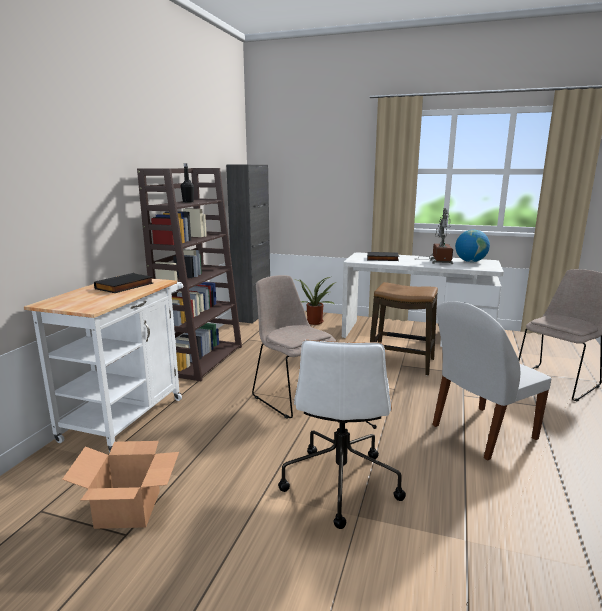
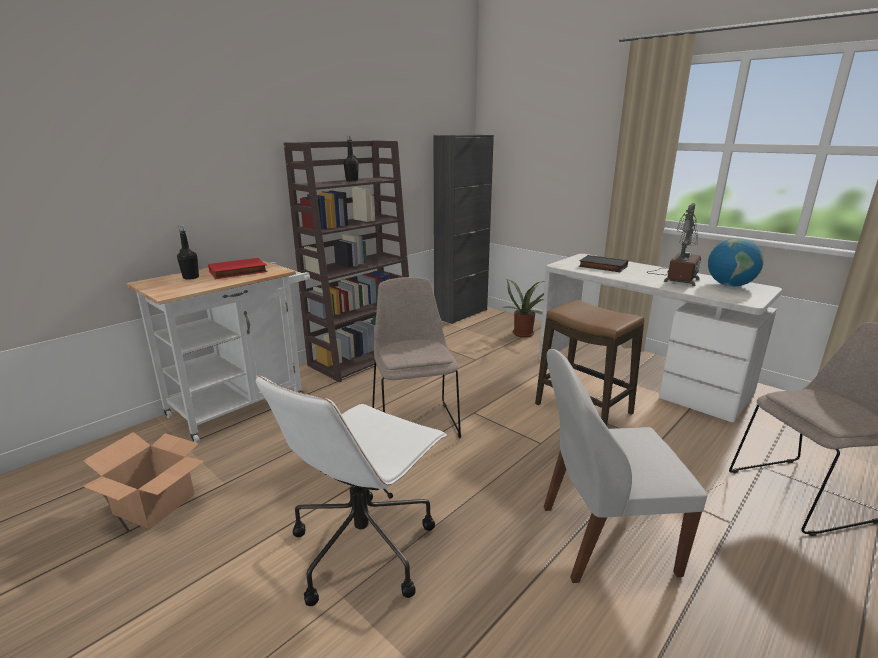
camera: 25 degrees right, 5 degrees up
(86, 295) = (191, 277): none -> black bottle
(125, 286) = (238, 272): black book -> red book

